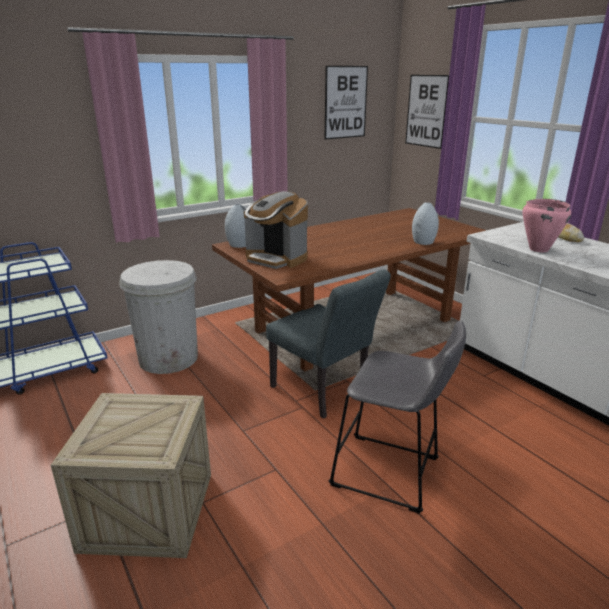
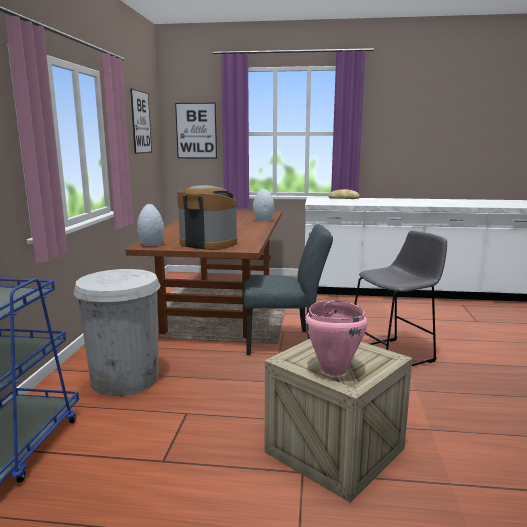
camera: 50 degrees left, 10 degrees down
(276, 259) = (208, 244): coffee machine -> coffee machine turned 135 degrees counterclockwise
(538, 249) = (353, 203): pink cooking pot -> pink cooking pot (333, 370)

